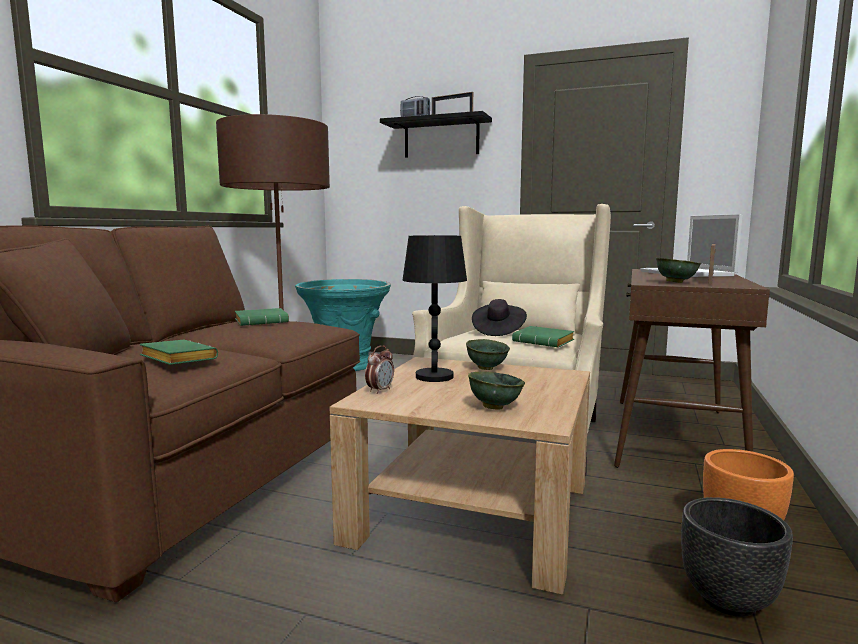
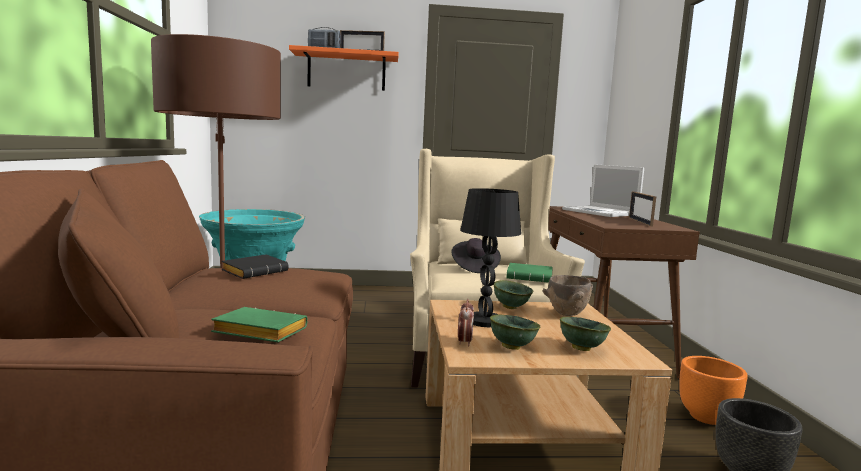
camera: 25 degrees left, 0 degrees up
(263, 322) = (255, 271): green book -> black book
(441, 138) = (346, 71): black shelf -> orange shelf
(540, 378) = (566, 314): none -> brown bowl
(675, 282) = (625, 224): green bowl -> green bowl (511, 347)

